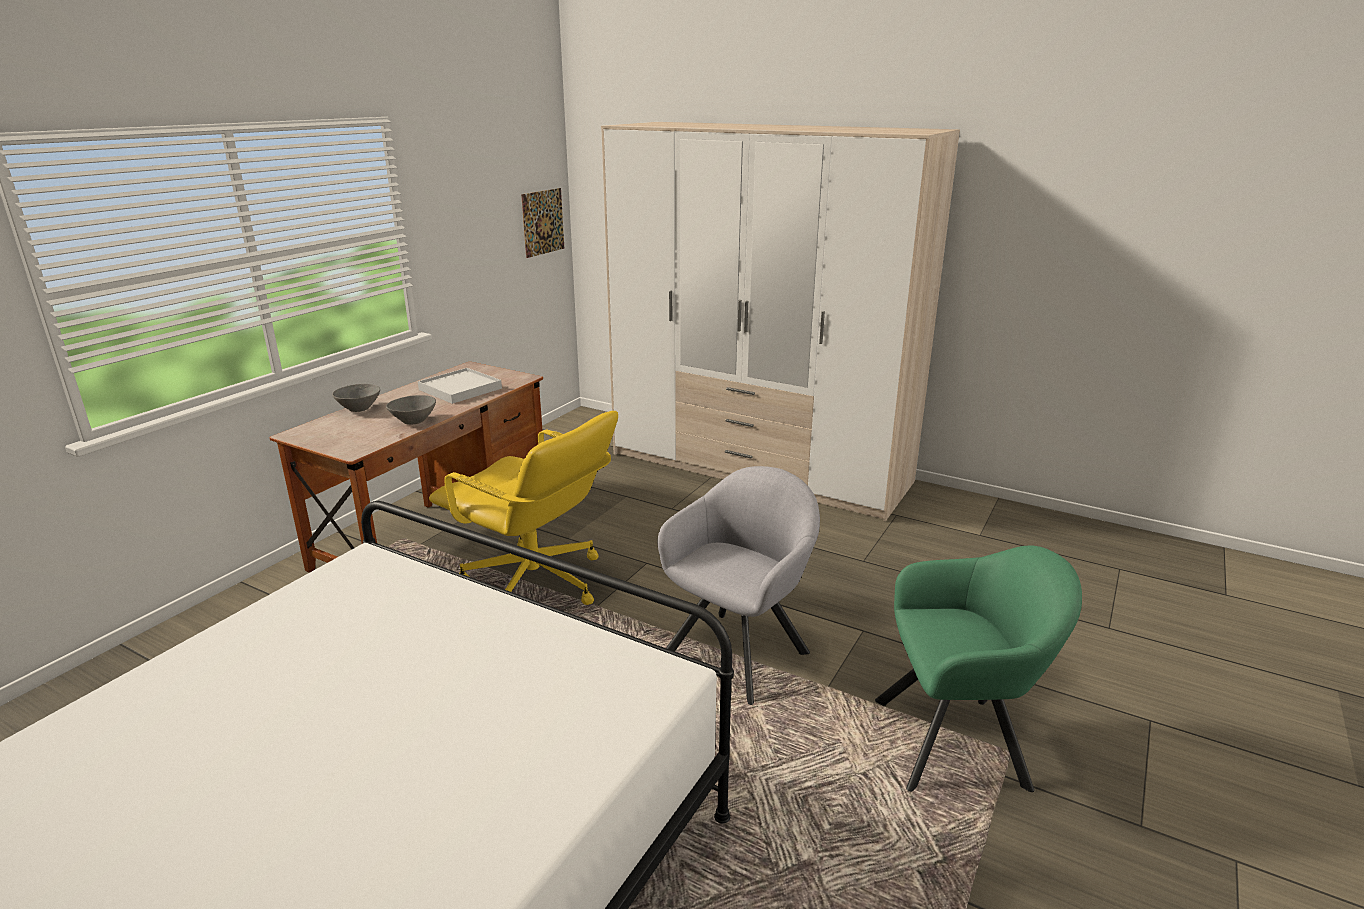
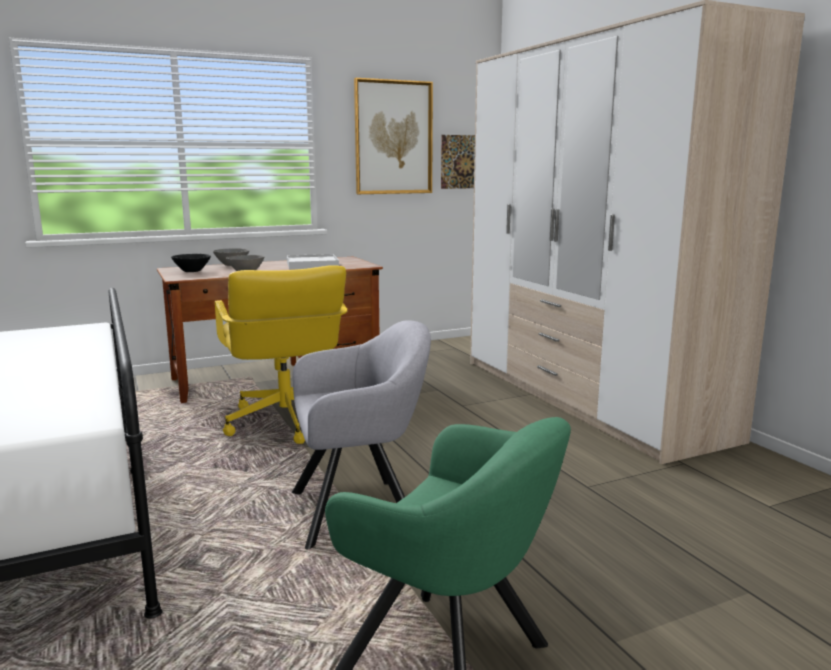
camera: 35 degrees right, 10 degrees down
(338, 433) = (192, 271): none -> black bowl
(478, 206) = (393, 138): none -> picture

